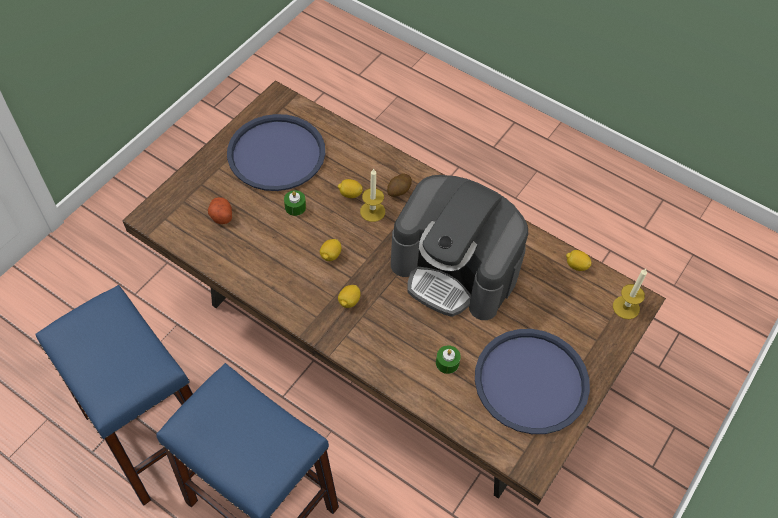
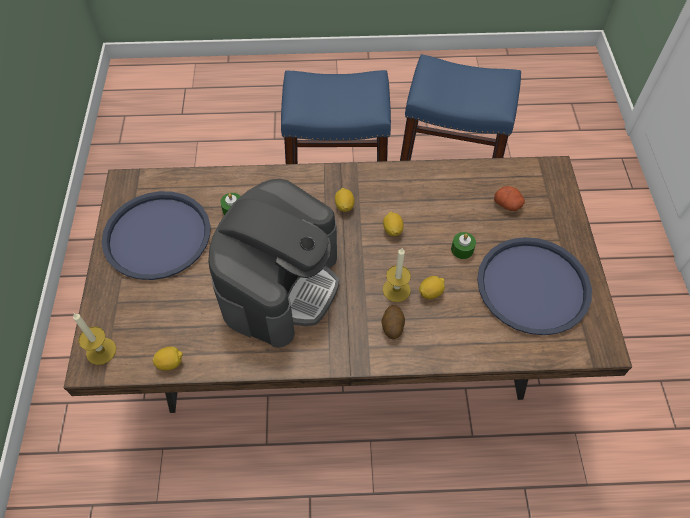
camera: 145 degrees right, 0 degrees up
(455, 270) = (280, 284): coffee machine -> coffee machine turned 120 degrees clockwise

